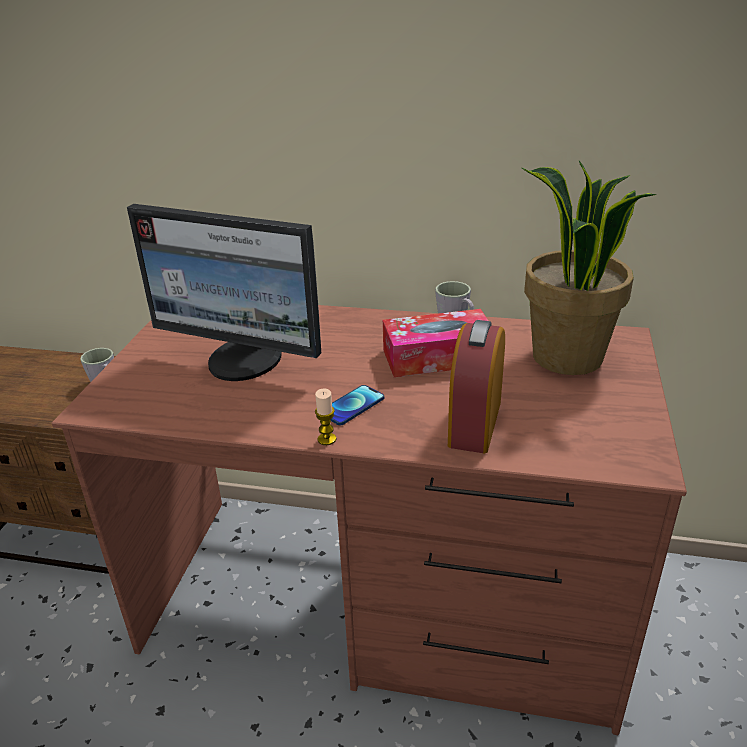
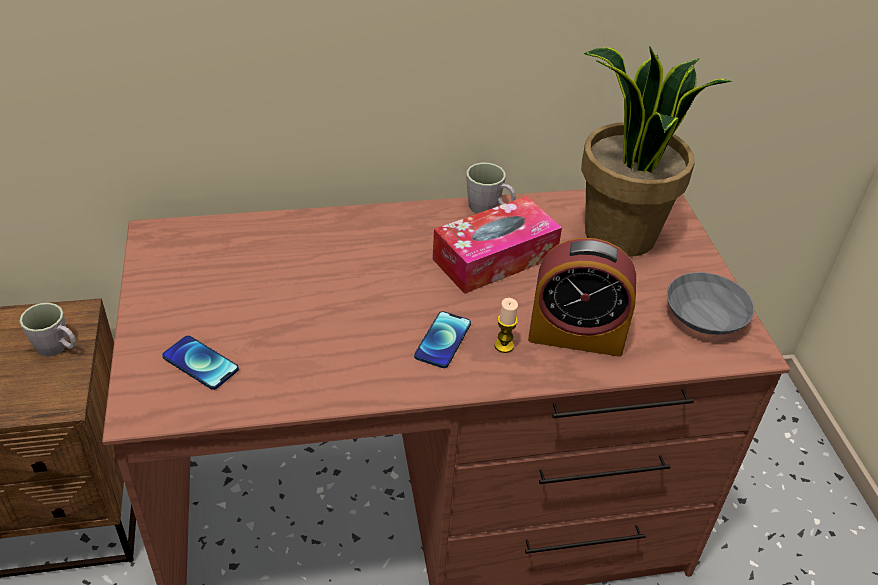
camera: 25 degrees left, 10 degrees up
(154, 387) = (200, 363): none -> phone
(244, 361) = (285, 304): monitor -> none
(326, 439) = (441, 388): candle -> candle (504, 345)
(475, 423) = (576, 335): alarm clock -> alarm clock turned 75 degrees counterclockwise
(616, 433) = (706, 318): none -> grey bowl

